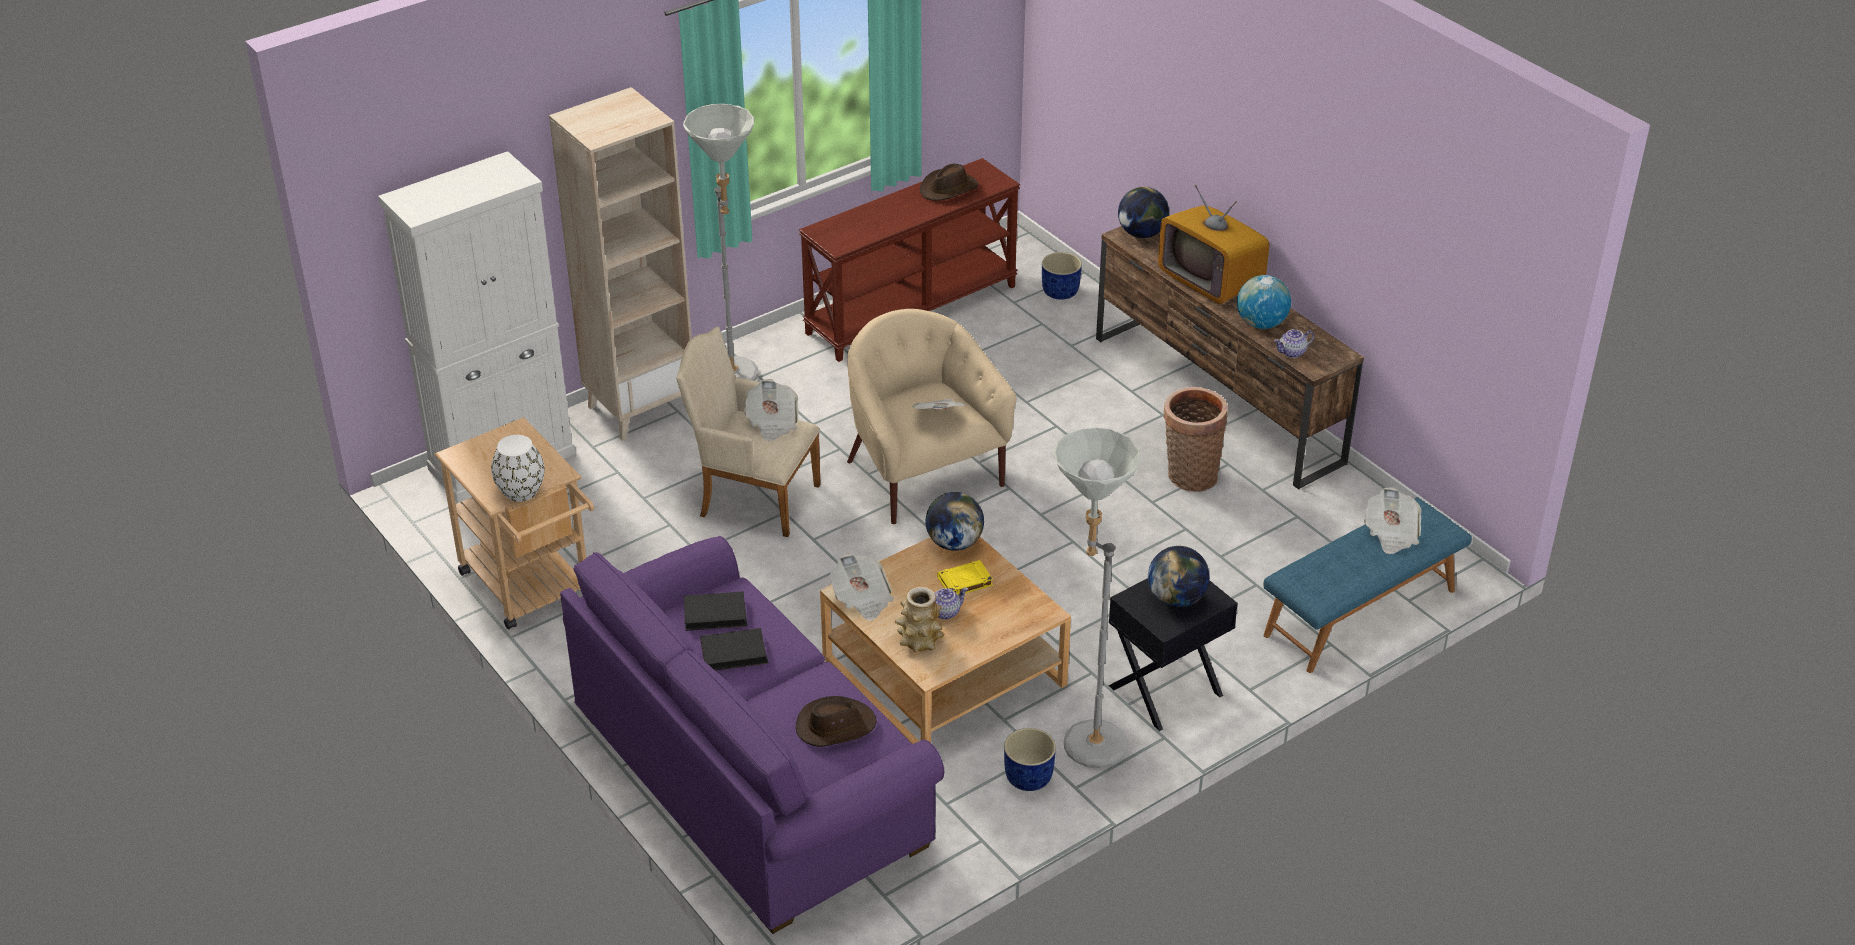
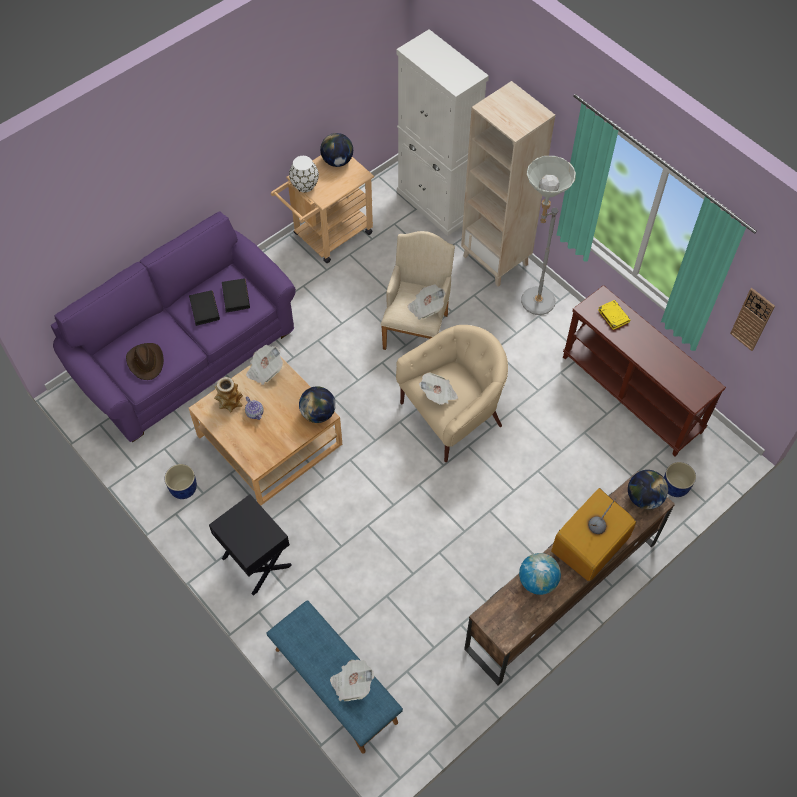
camera: 85 degrees right, 20 degrees up
(948, 188) = (676, 368): brown hat -> none
(950, 56) = (752, 319): none -> wall clock
(964, 582) = (282, 421): yellow book -> yellow book (613, 316)
(1084, 738) = (215, 517): grey floor lamp -> none
(1176, 599) = (248, 531): globe -> globe (337, 161)
(1189, 475) = (471, 576): basket -> none
(1292, 352) = (503, 602): teapot -> none

